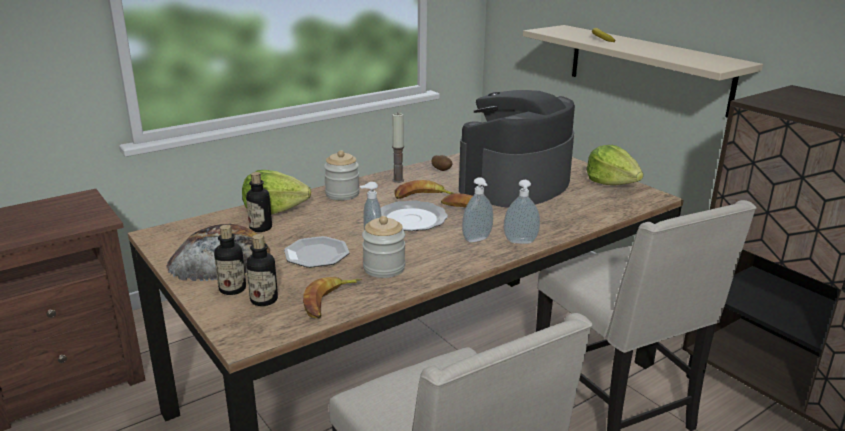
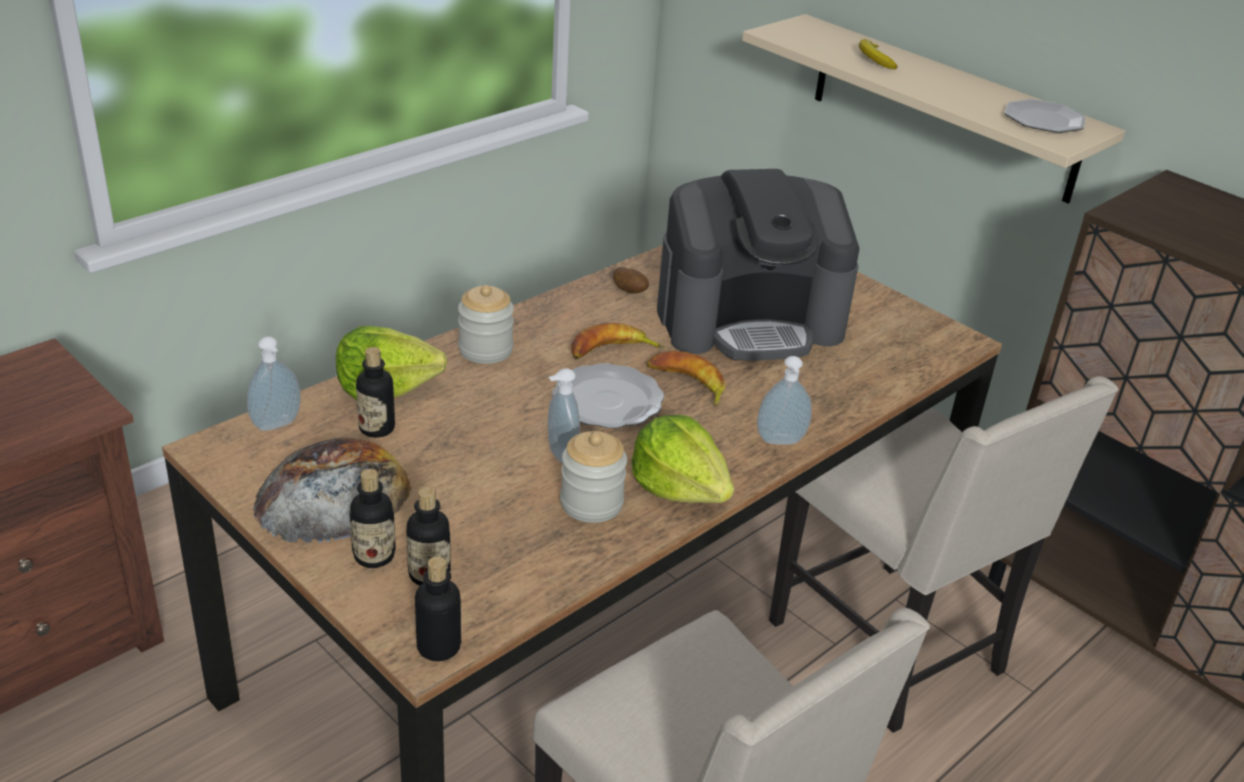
camera: 10 degrees left, 10 degrees up
(255, 338) = (438, 647): none -> bottle
(316, 254) = (481, 480): plate -> plate (1043, 120)
(330, 301) = (528, 572): banana -> none
(398, 180) = (566, 316): candle -> none
(478, 240) = (717, 439): soap dispenser -> soap dispenser (277, 425)
(515, 184) = (749, 320): coffee machine -> coffee machine turned 135 degrees counterclockwise
(612, 182) = (894, 312): lettuce -> lettuce (679, 487)

